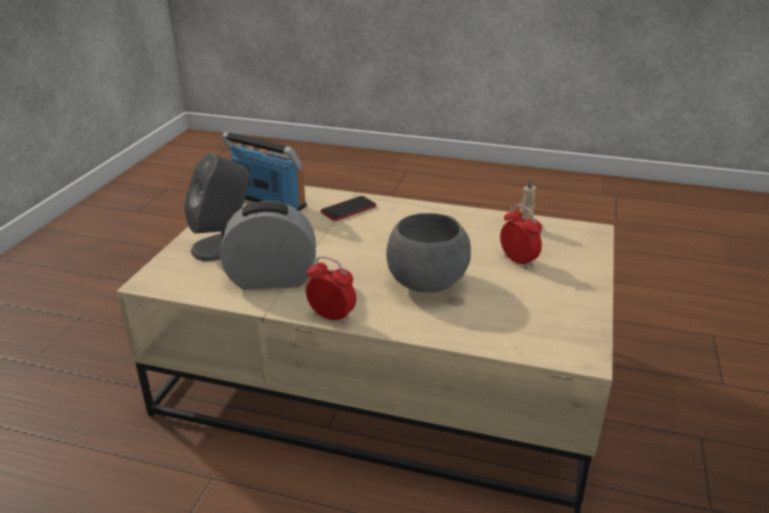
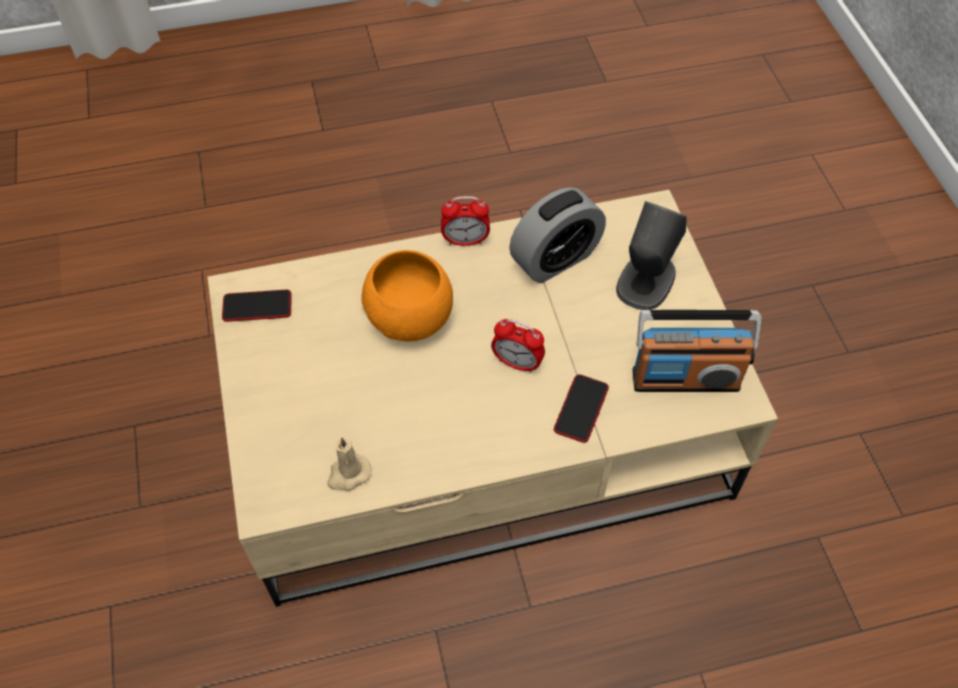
camera: 150 degrees right, 25 degrees up
(428, 283) = (408, 320): grey bowl -> orange bowl
(518, 260) = (334, 399): alarm clock -> alarm clock (517, 363)
(563, 335) = (257, 306): none -> phone

